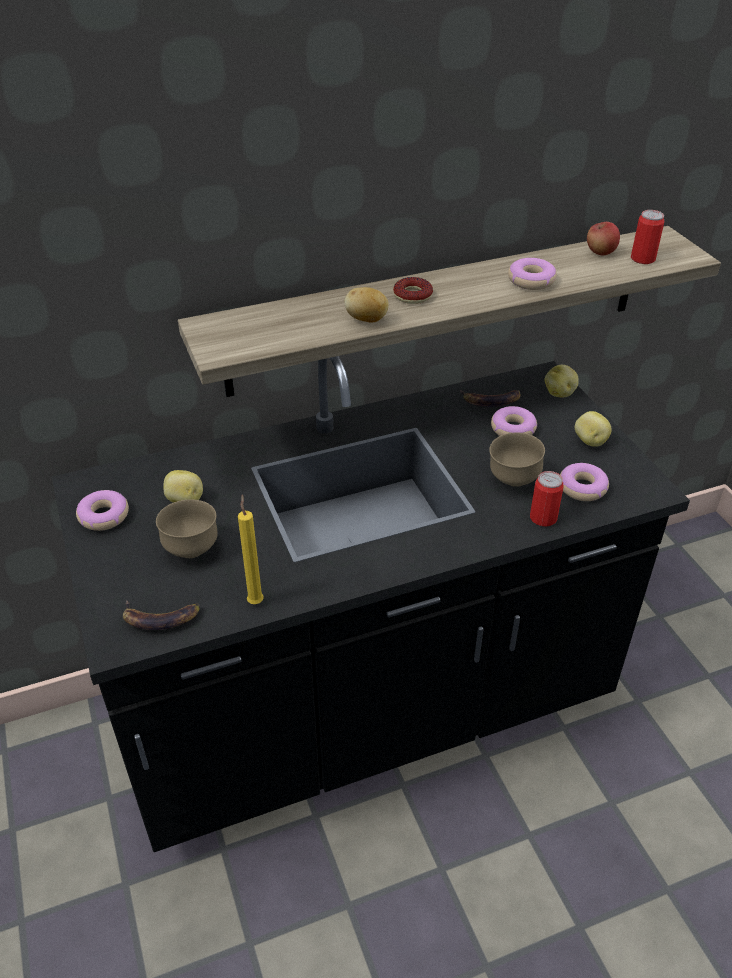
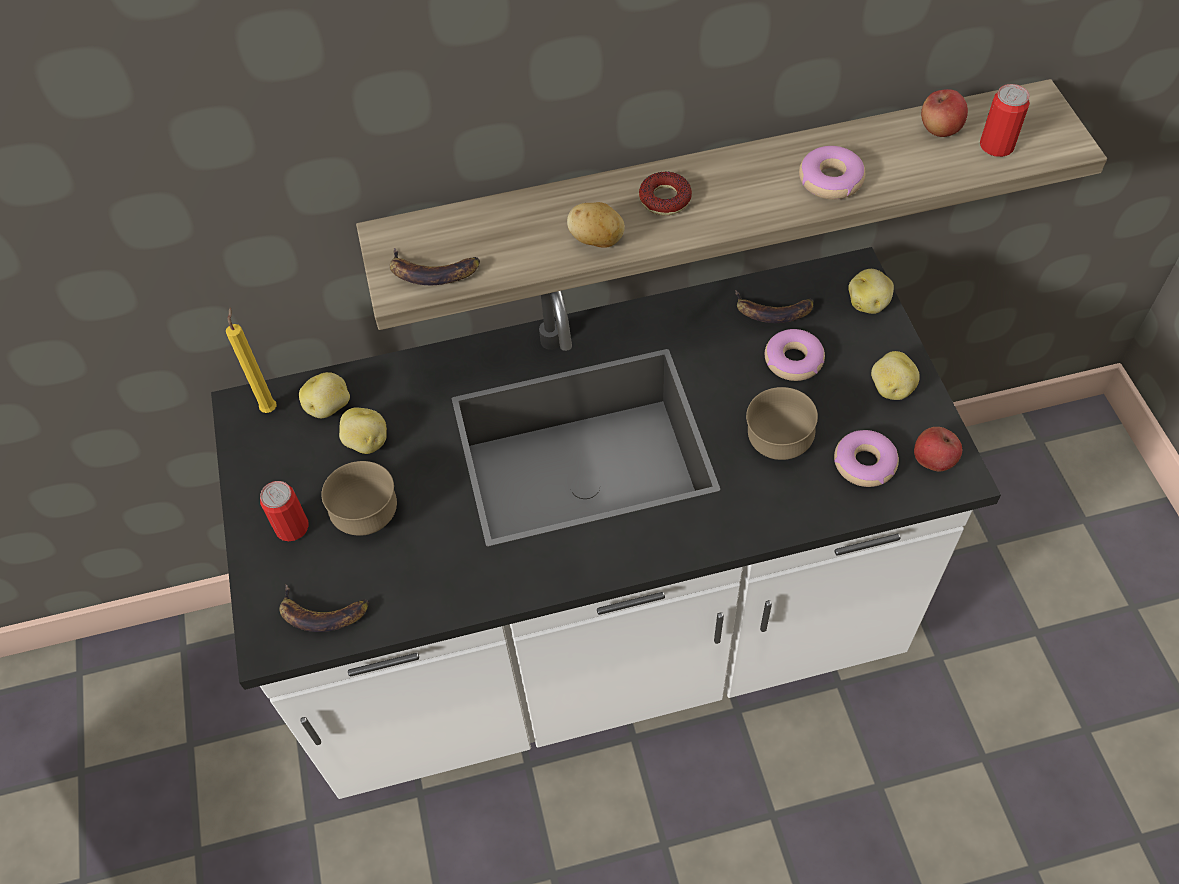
camera: 10 degrees right, 15 degrees up
(104, 516) = (268, 458): donut -> none
(152, 479) = (329, 407): none -> potato
(243, 342) = (433, 271): none -> banana
(255, 600) = (435, 598): yellow candle -> yellow candle (270, 407)
(366, 710) = (602, 638): black counter -> white counter
(543, 518) = (804, 507): can -> can (292, 527)
(633, 482) = (933, 460): none -> apple

